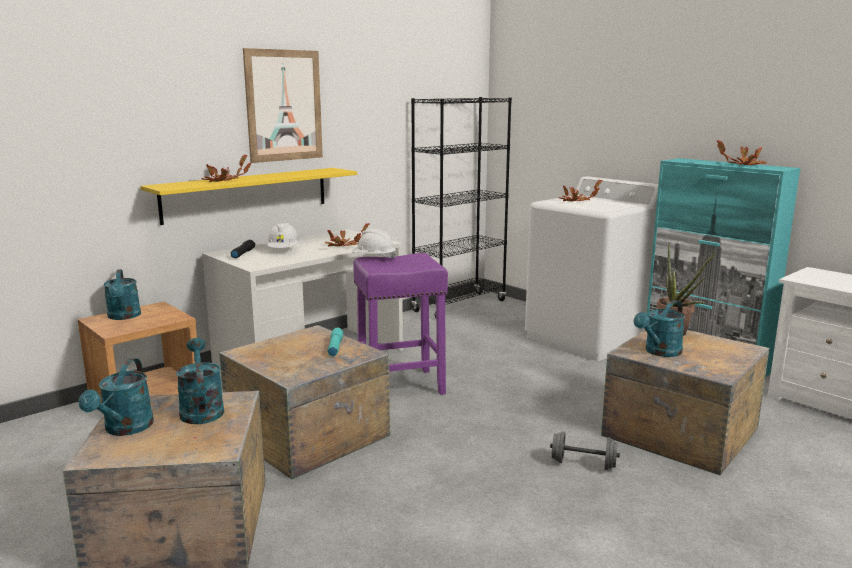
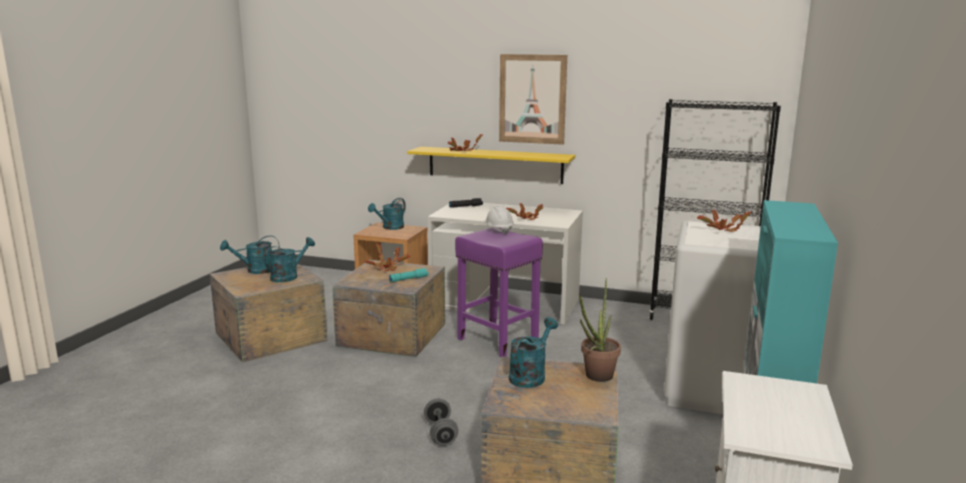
camera: 60 degrees right, 0 degrees up
(283, 250) = (488, 211): white hard hat -> none
(659, 352) = (530, 375): turquoise watering can -> turquoise watering can turned 105 degrees clockwise
(742, 165) = (799, 223): potted plant -> potted plant (387, 268)

